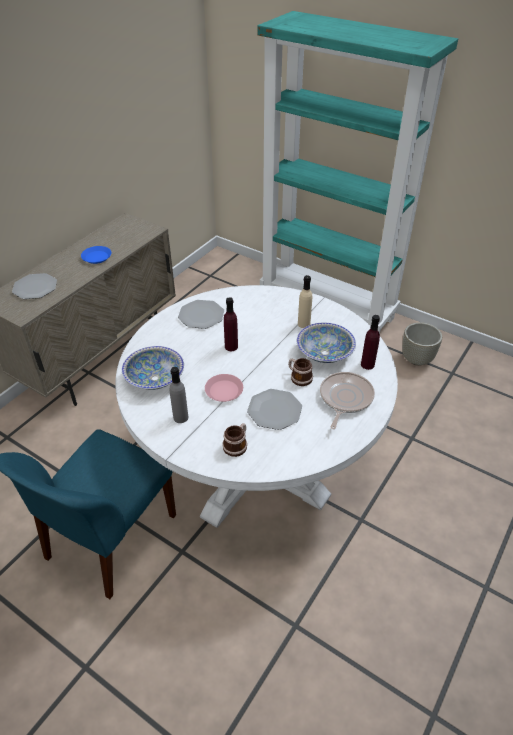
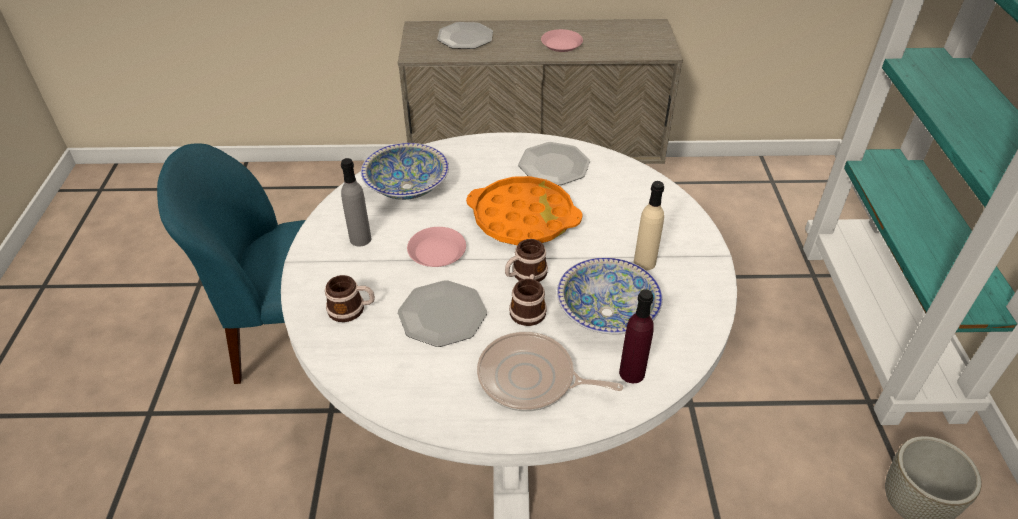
camera: 55 degrees right, 0 degrees up
(96, 257) = (561, 44): blue plate -> pink plate
(231, 347) = (523, 218): purple bottle -> orange tray
(274, 366) = (525, 274): none -> mug
(345, 398) = (531, 379): frying pan -> frying pan turned 150 degrees counterclockwise

